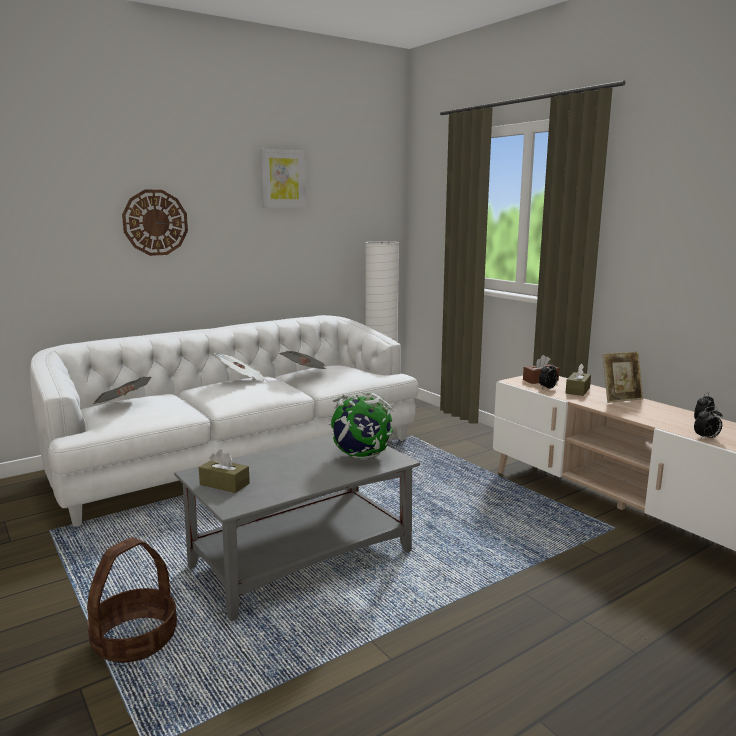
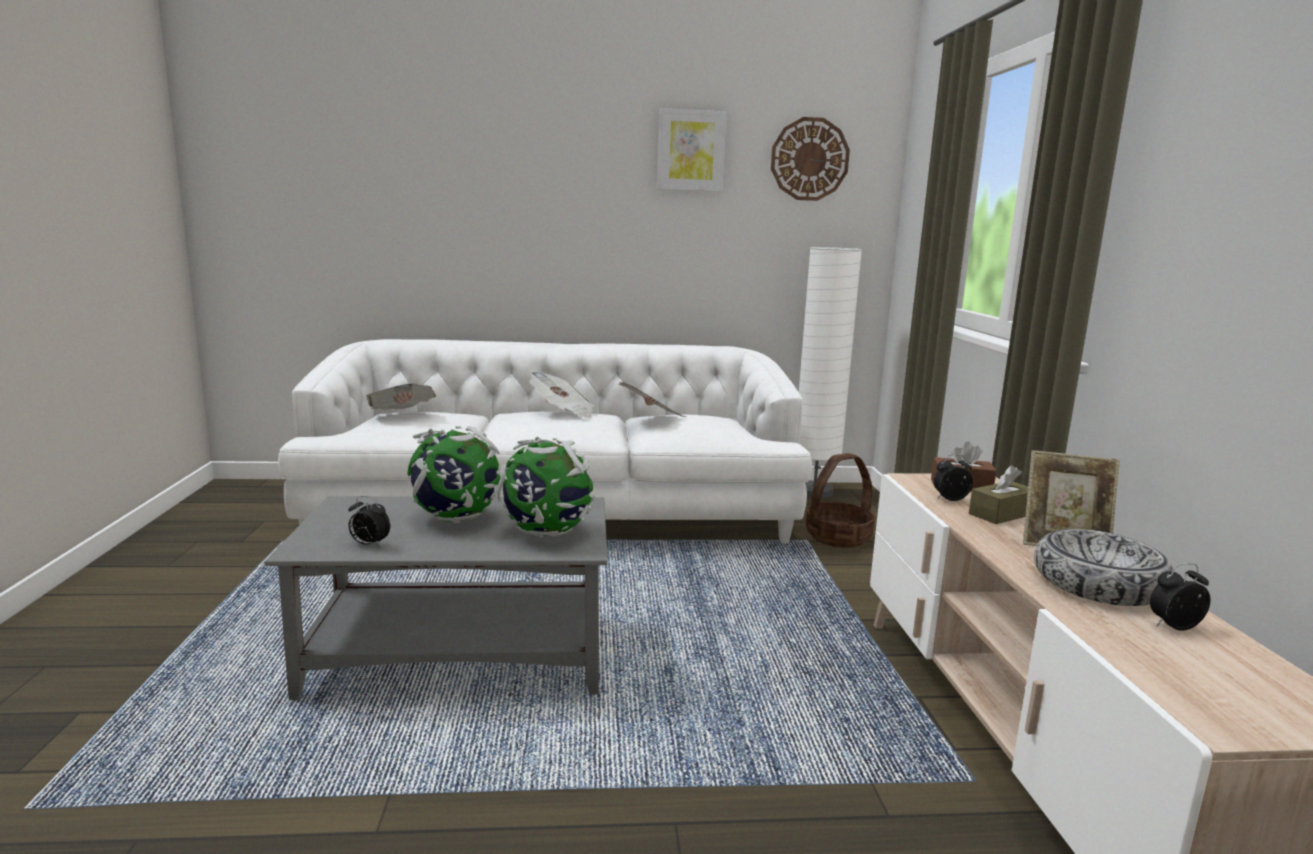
camera: 30 degrees right, 0 degrees up
(135, 640) = (186, 682): basket -> basket (838, 537)
(155, 222) = (510, 202): wall clock -> wall clock (809, 159)
(224, 484) = (343, 522): brown tissue box -> none
(292, 463) = (455, 519): none -> globe
(657, 413) = (1098, 584): none -> bowl
(706, 438) = (1128, 656): alarm clock -> alarm clock (369, 544)

